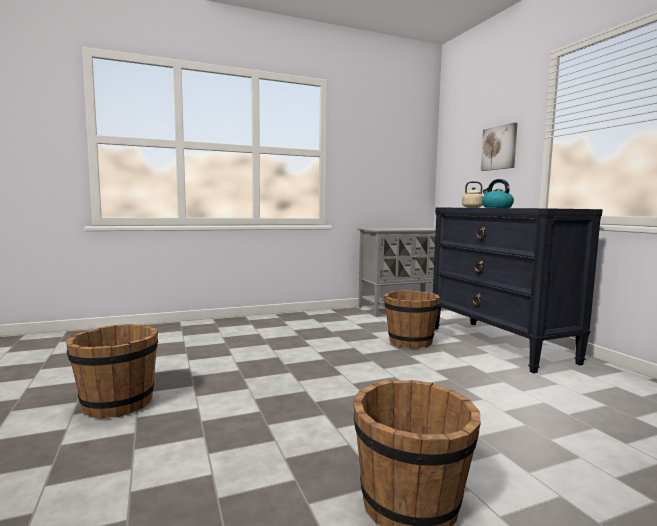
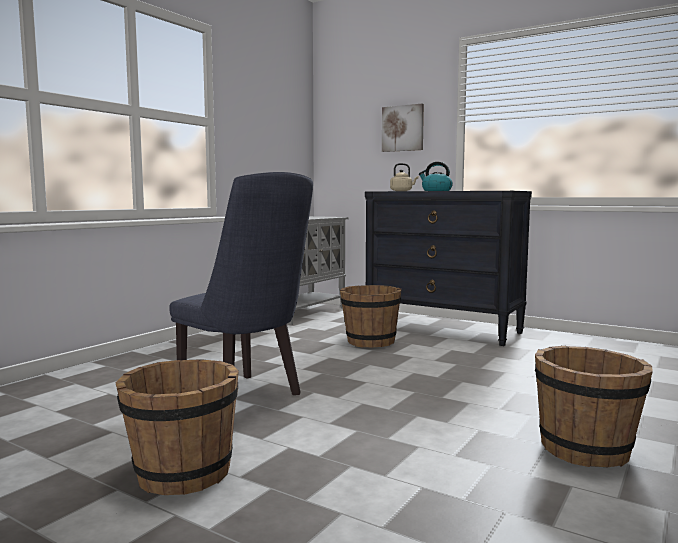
camera: 35 degrees left, 0 degrees up
(243, 364) = (246, 398): none -> blue chair

